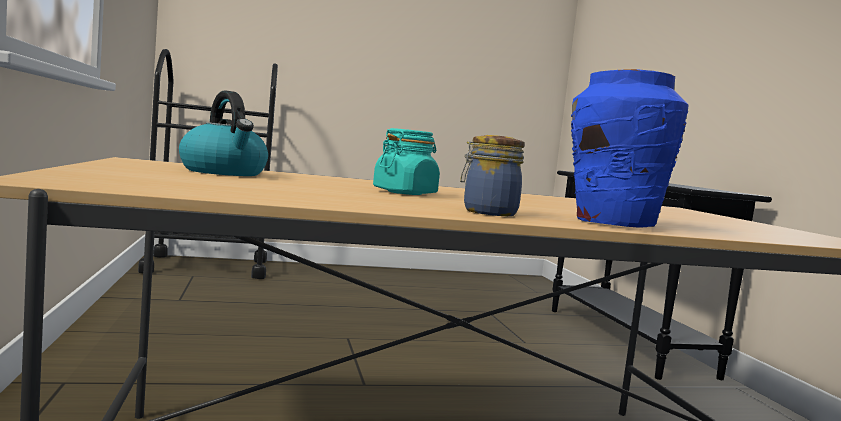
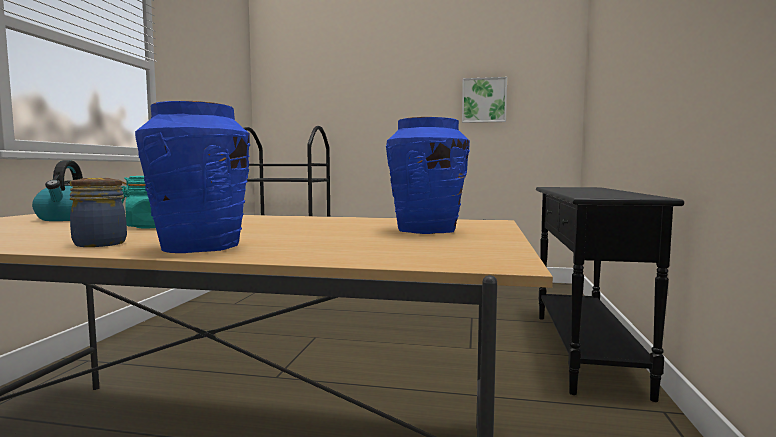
camera: 25 degrees right, 0 degrees up
(469, 63) = (484, 100): none -> picture
(685, 215) = (427, 231): none -> blue vase

